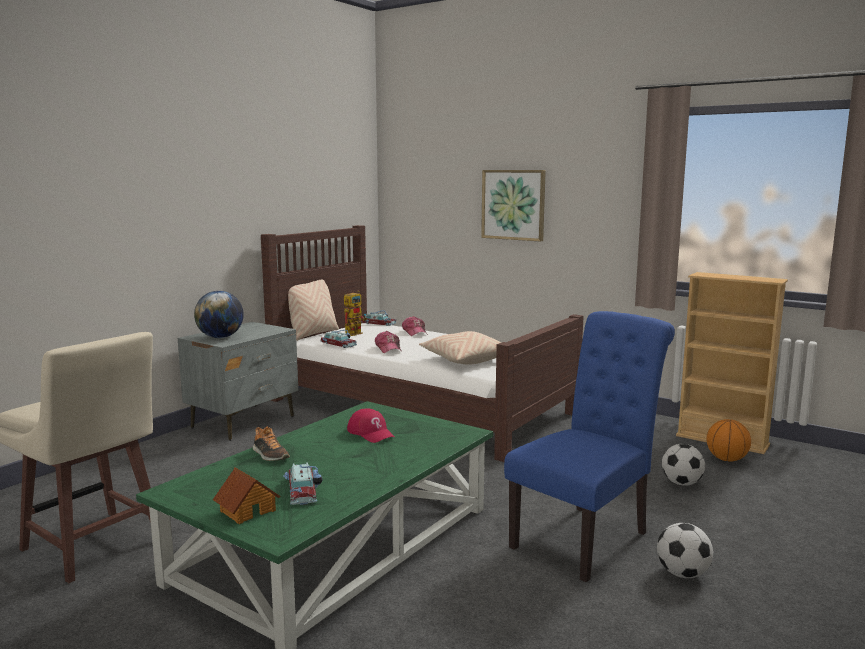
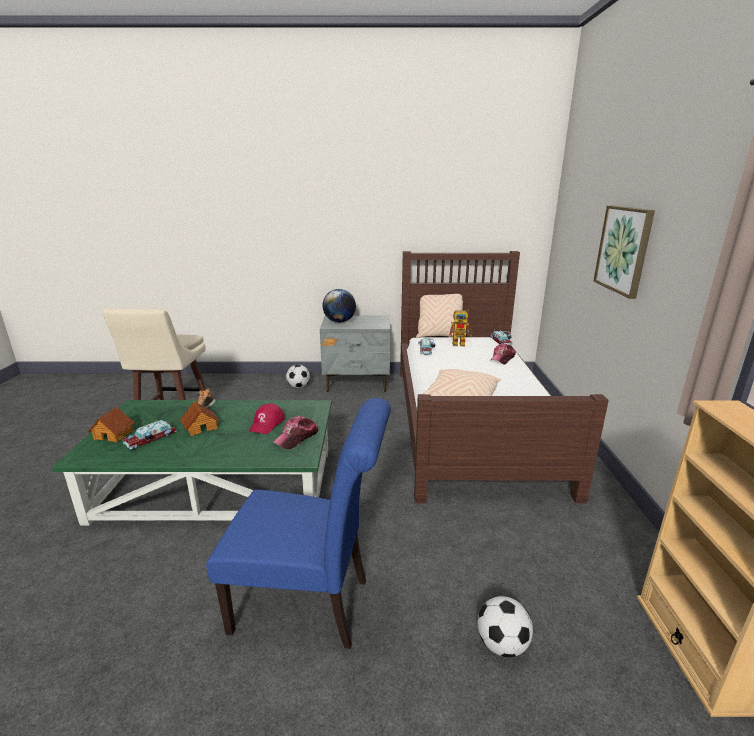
camera: 55 degrees right, 10 degrees up
(321, 462) = (201, 427): none -> toy house
(388, 349) = (443, 365): cap -> cap (296, 437)
(682, 574) = (279, 710): football -> football (298, 387)
(726, 459) = (630, 672): basketball -> none

